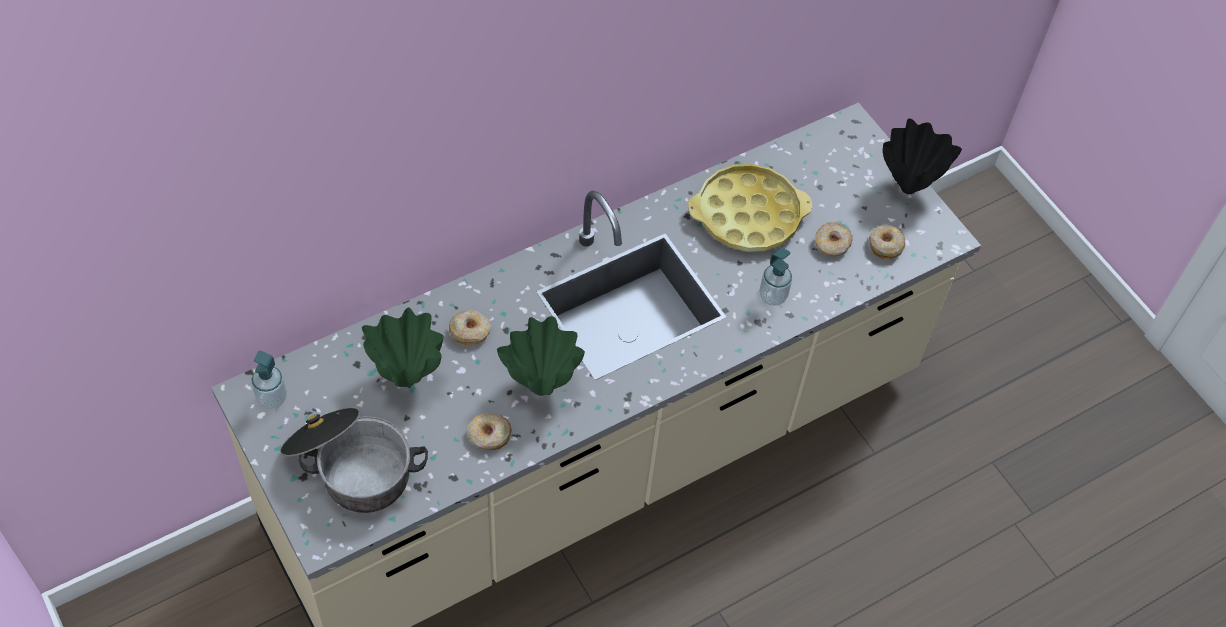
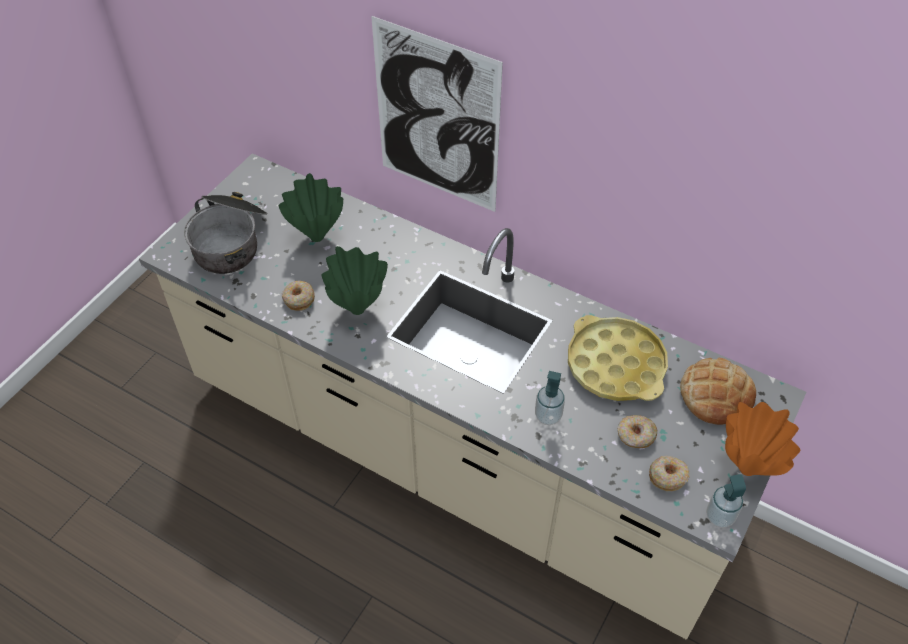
camera: 65 degrees right, 5 degrees down
(272, 398) = (261, 182): soap dispenser -> soap dispenser (719, 516)
(467, 155) = (437, 118): none -> picture
(470, 331) = (378, 251): donut -> none
(824, 164) = (715, 395): none -> bread
(906, 188) = (746, 467): black vase -> orange vase

